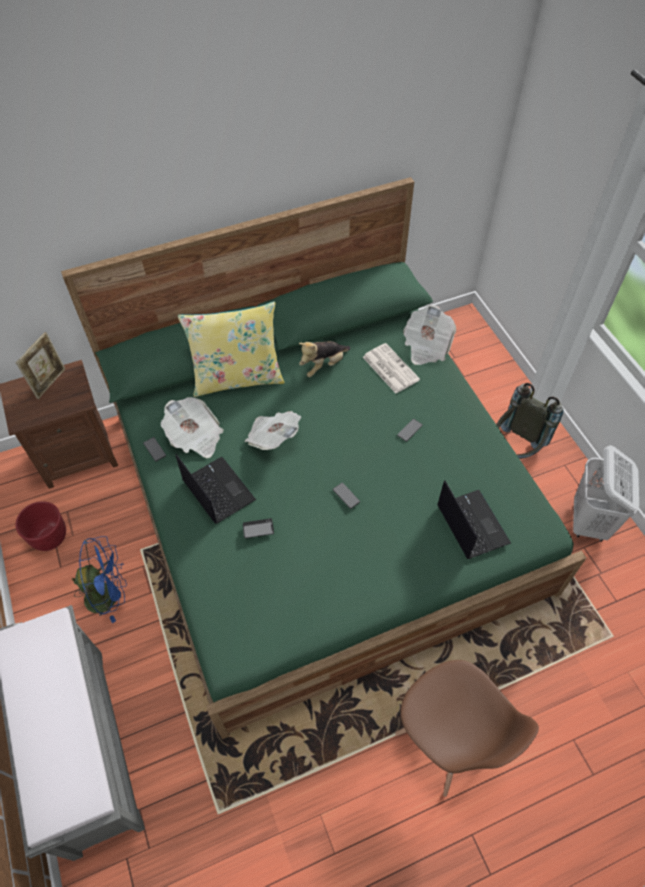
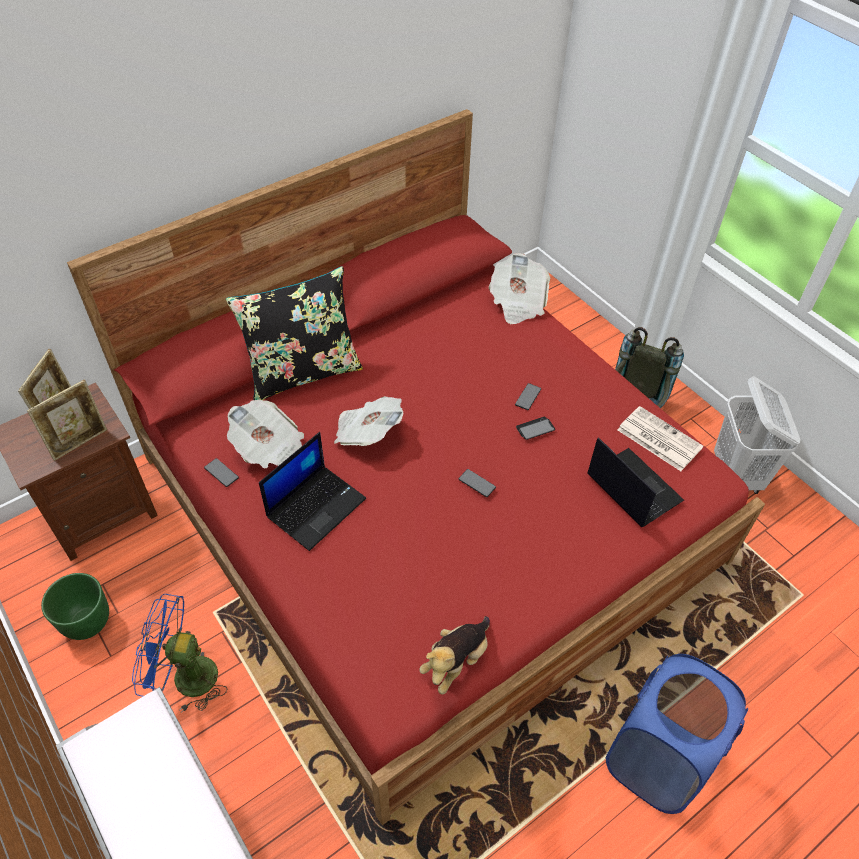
camera: 15 degrees left, 5 degrees down
(49, 537) = (86, 621): red planter -> green planter
(59, 406) = (80, 442): none -> picture frame
(109, 595) = (185, 677): blue fan -> blue fan turned 150 degrees counterclockwise
(217, 490) = (316, 506): laptop -> laptop turned 90 degrees clockwise
(237, 378) = (303, 372): yellow pillow -> black pillow
(258, 529) = (382, 541): phone -> phone (535, 429)
(323, 365) = (404, 342): plush toy -> plush toy (456, 661)
(323, 498) = (427, 506): green bed -> red bed
(389, 368) = (483, 333): newspaper -> newspaper (658, 438)
(447, 741) = (656, 759): brown chair -> blue laundry basket

